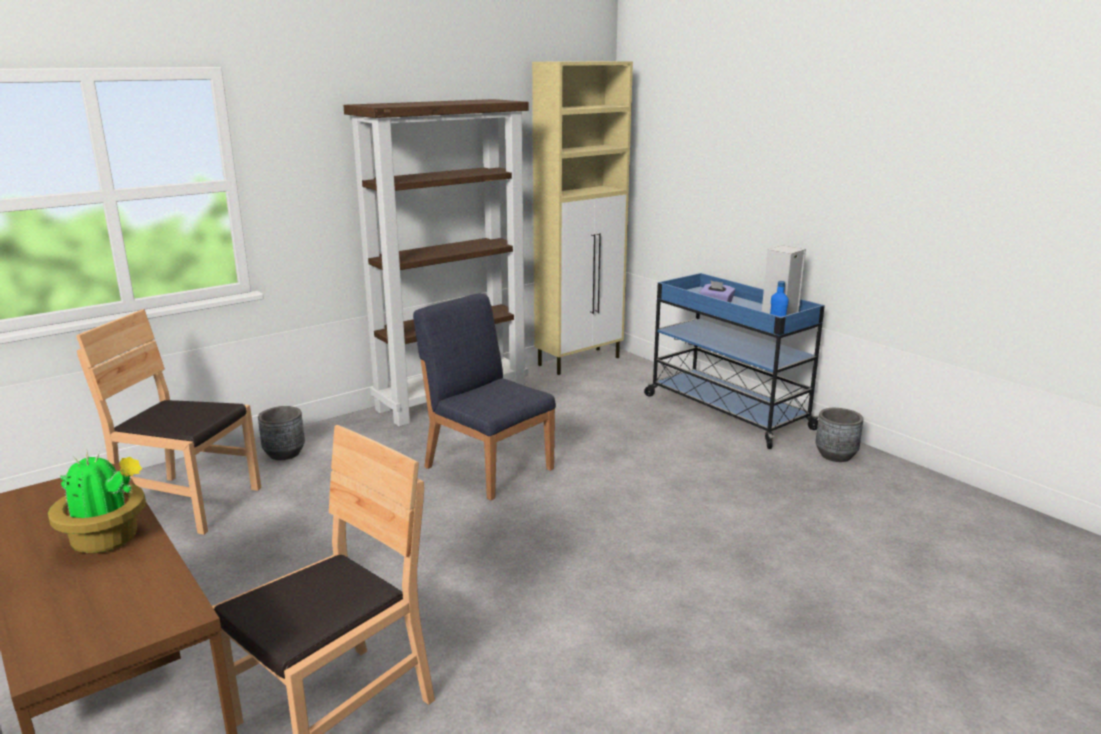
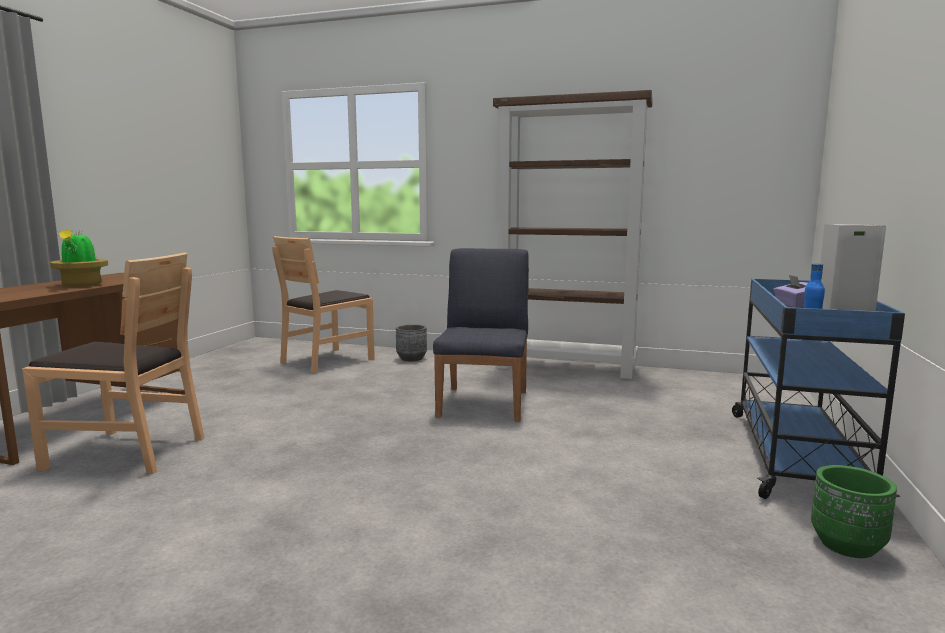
camera: 55 degrees right, 10 degrees down
(188, 503) = (327, 360): brown chair -> brown chair turned 120 degrees counterclockwise
(580, 361) = (733, 379): beige cabinet -> none
(836, 455) = (847, 545): grey planter -> green planter

